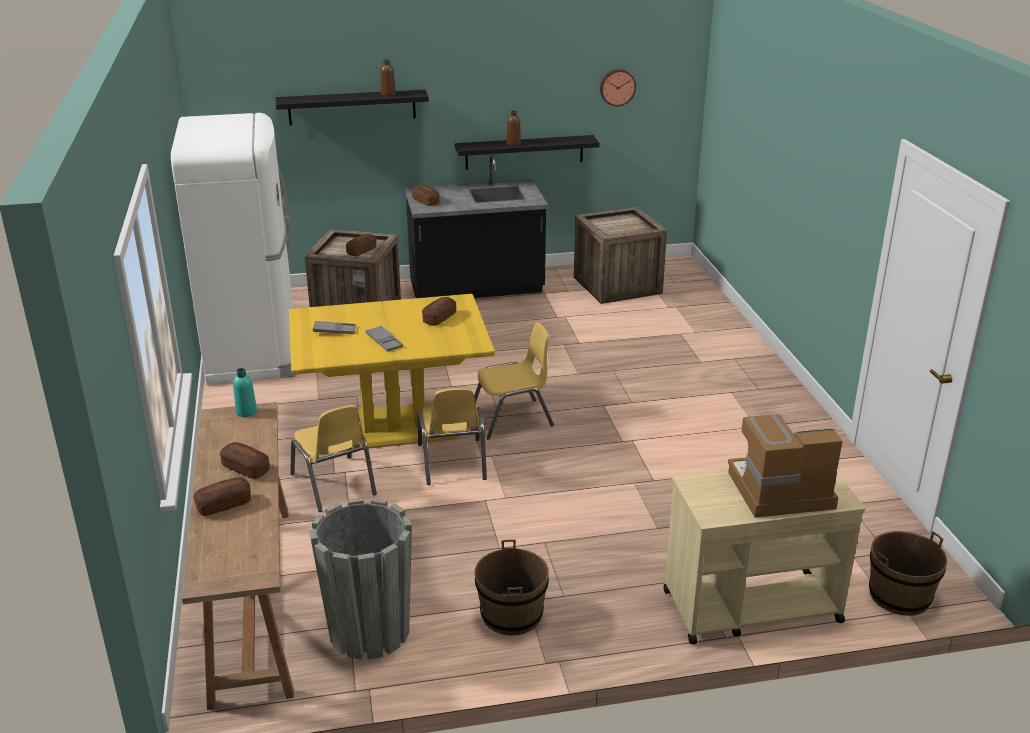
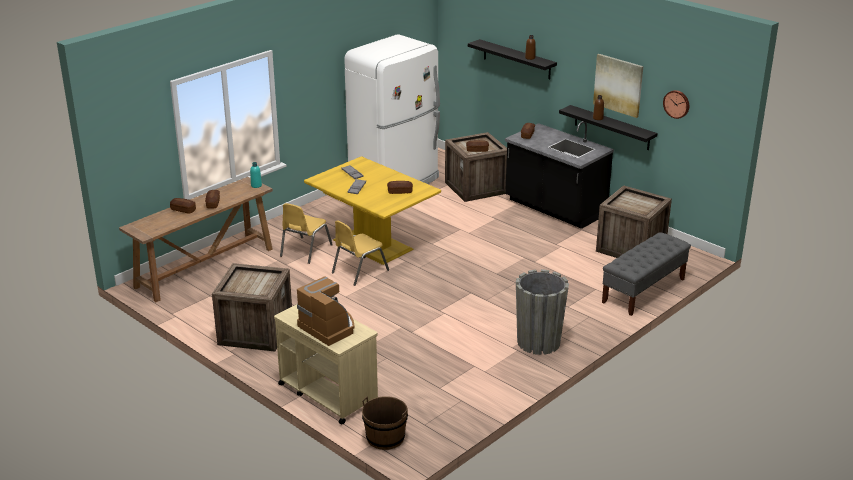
camera: 55 degrees right, 0 degrees up
(369, 631) = (210, 302): grey planter -> grey planter (538, 342)
(511, 615) = (255, 331): brown bucket -> crate
(512, 419) = (421, 272): yellow chair -> none
(529, 90) = (618, 85): none -> picture
(712, 312) = (643, 291): none -> grey bench

